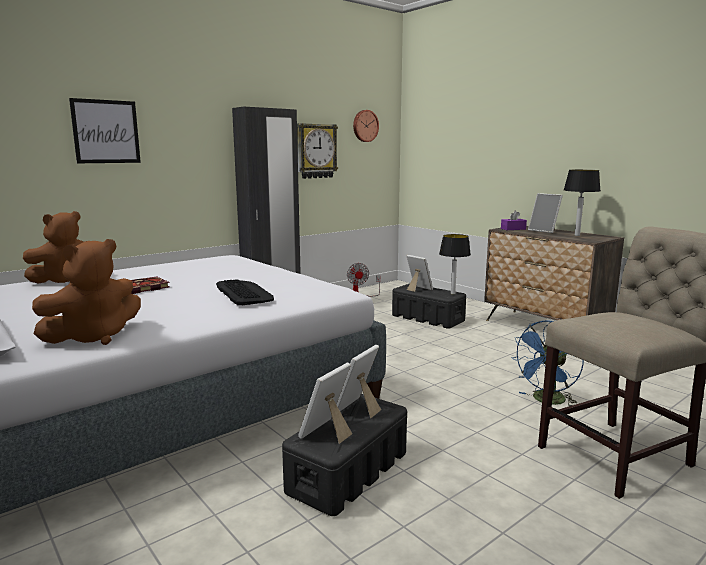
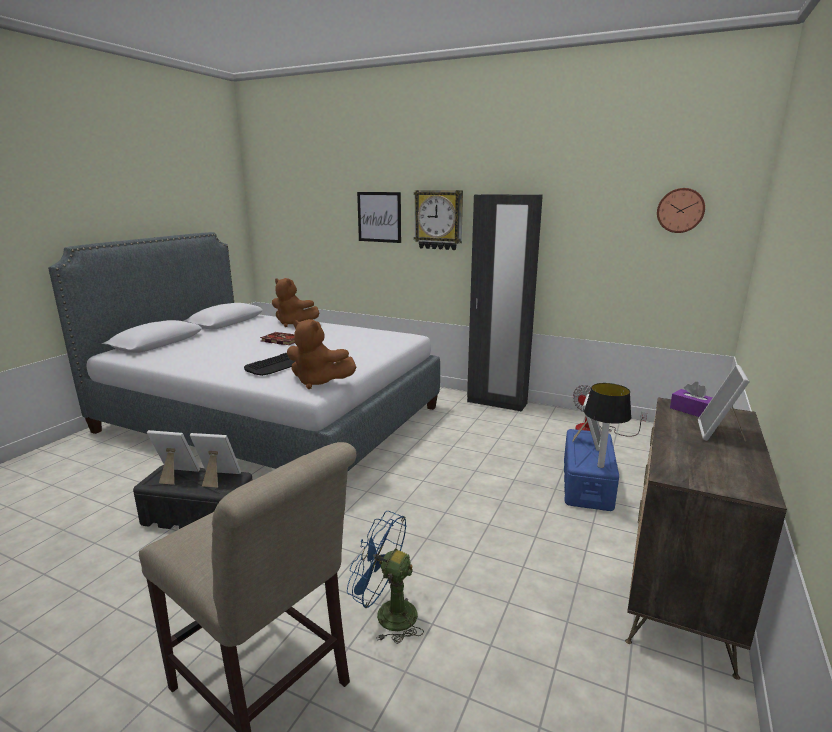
camera: 65 degrees right, 5 degrees up
(94, 337) = (173, 358): brown plush toy -> brown plush toy (318, 382)
(316, 151) = (589, 241): wall clock -> wall clock (439, 220)
(427, 318) = (587, 483): black storage box -> blue storage box
(576, 235) = (717, 461): table lamp -> none

